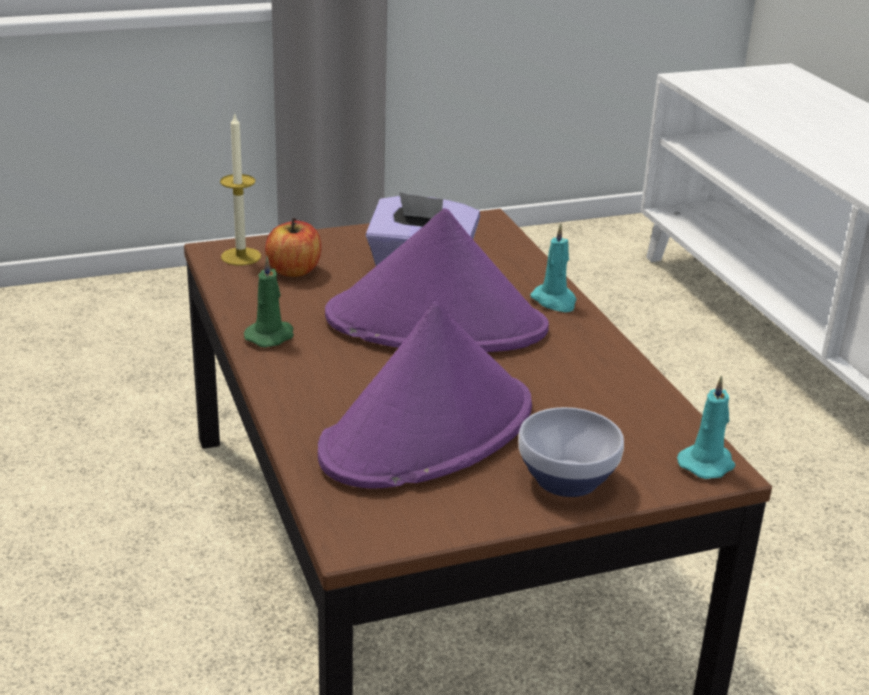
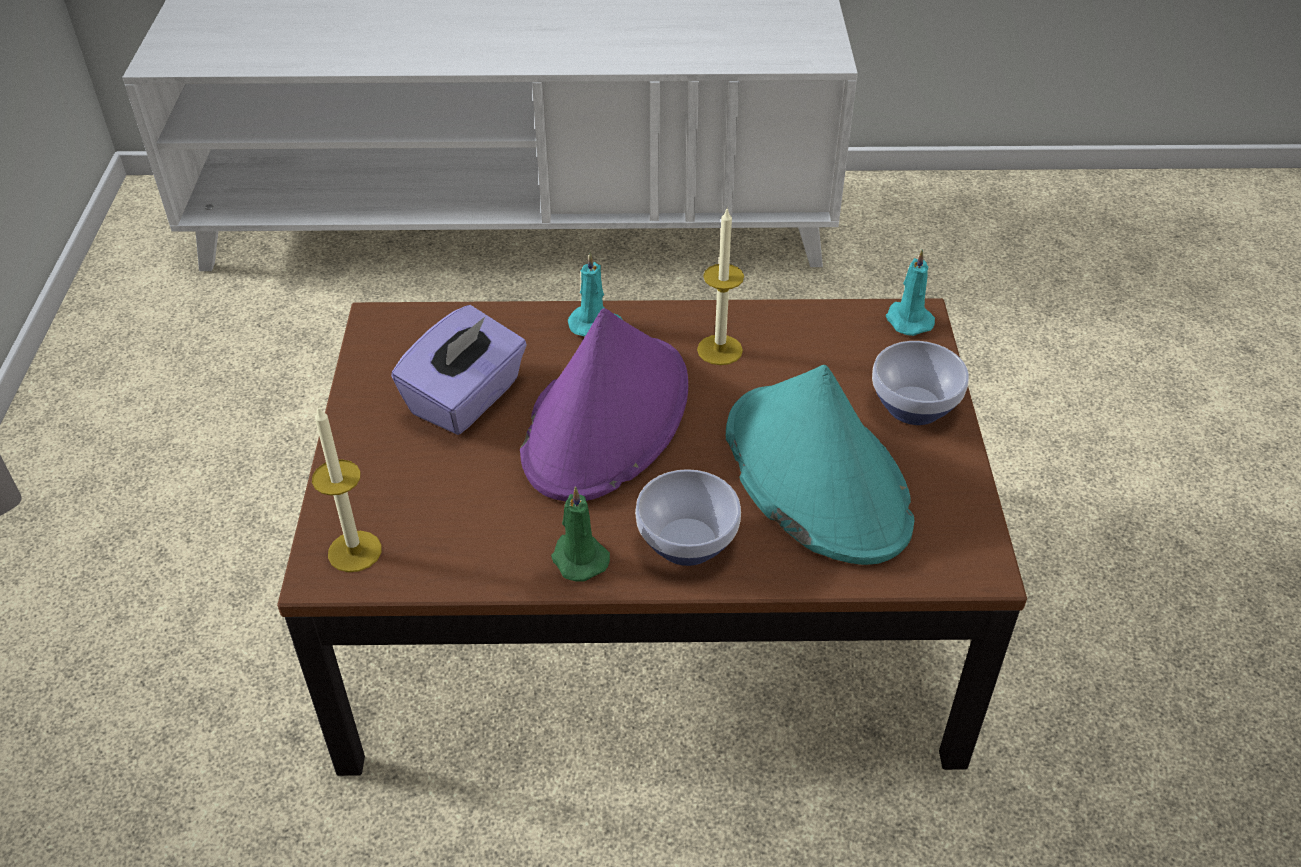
camera: 70 degrees left, 15 degrees up
(294, 271) = (422, 508): apple -> none
(312, 378) = (685, 540): none -> bowl
(428, 431) = (814, 475): purple hat -> turquoise hat
(568, 363) = (719, 350): none -> candle

